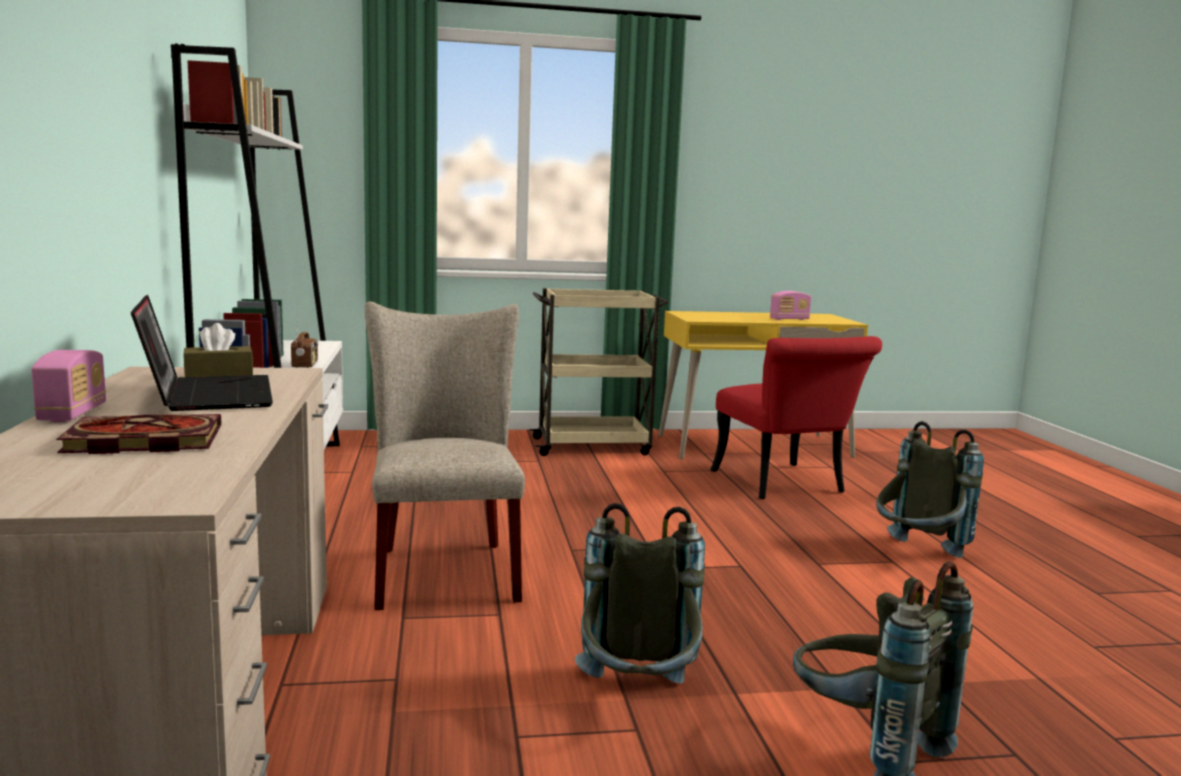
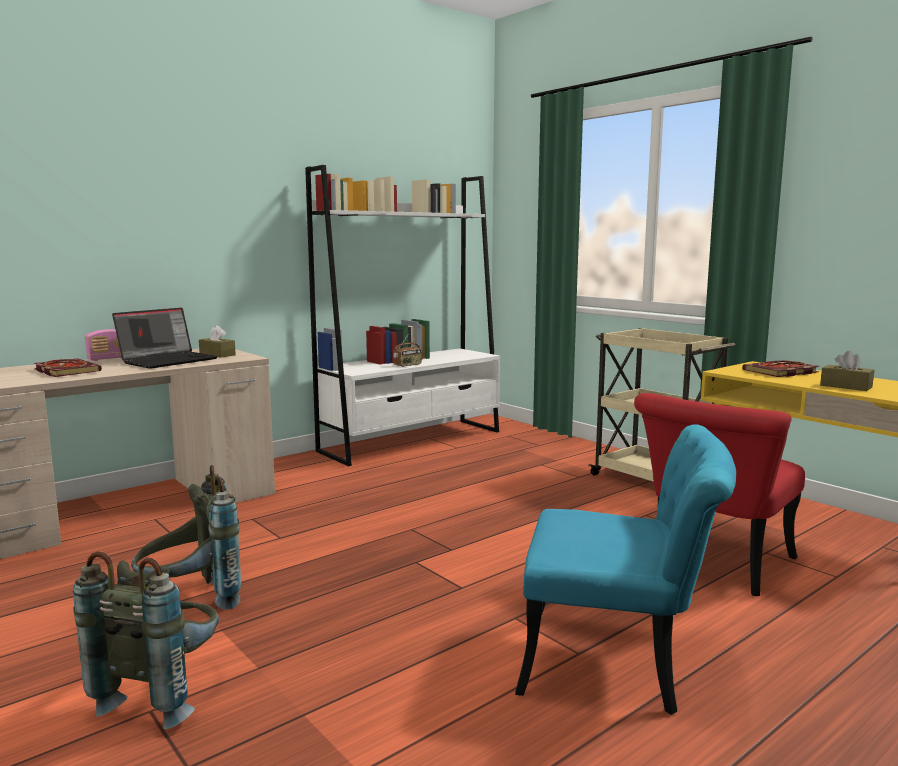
camera: 60 degrees right, 0 degrees up
(444, 569) = (331, 508): beige chair -> none
(720, 315) = (780, 372): none -> book
(789, 319) = (846, 386): radio -> brown tissue box
(917, 555) = (619, 664): grey backpack -> turquoise chair

